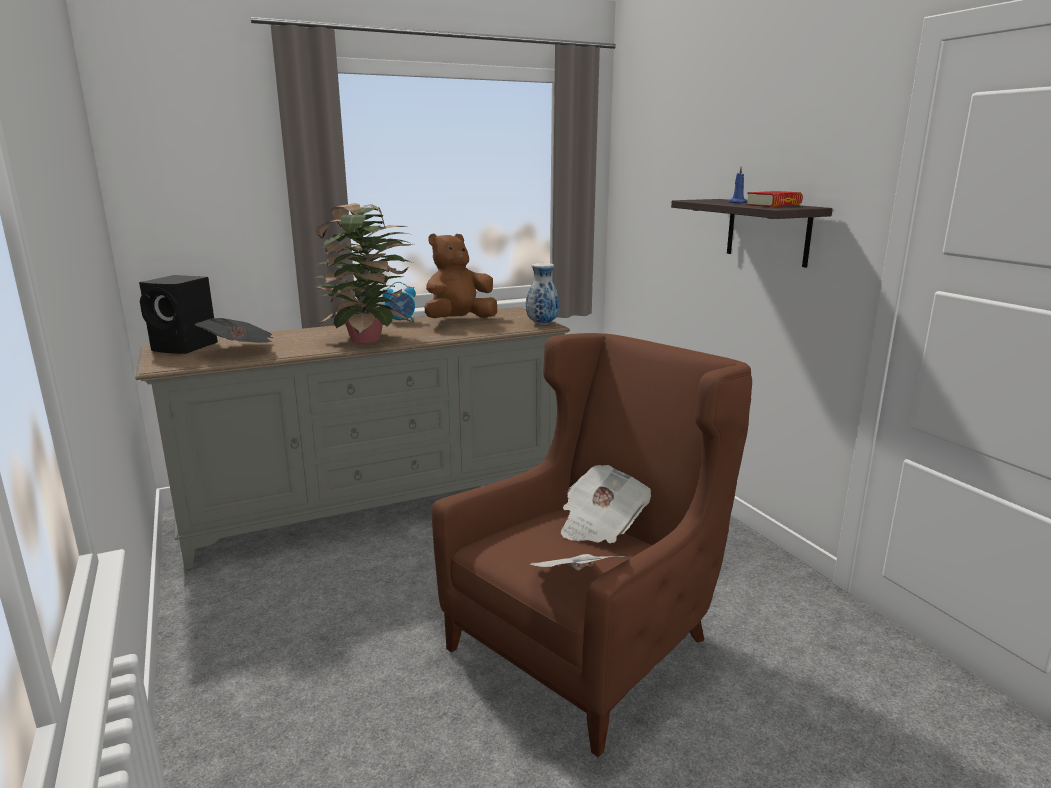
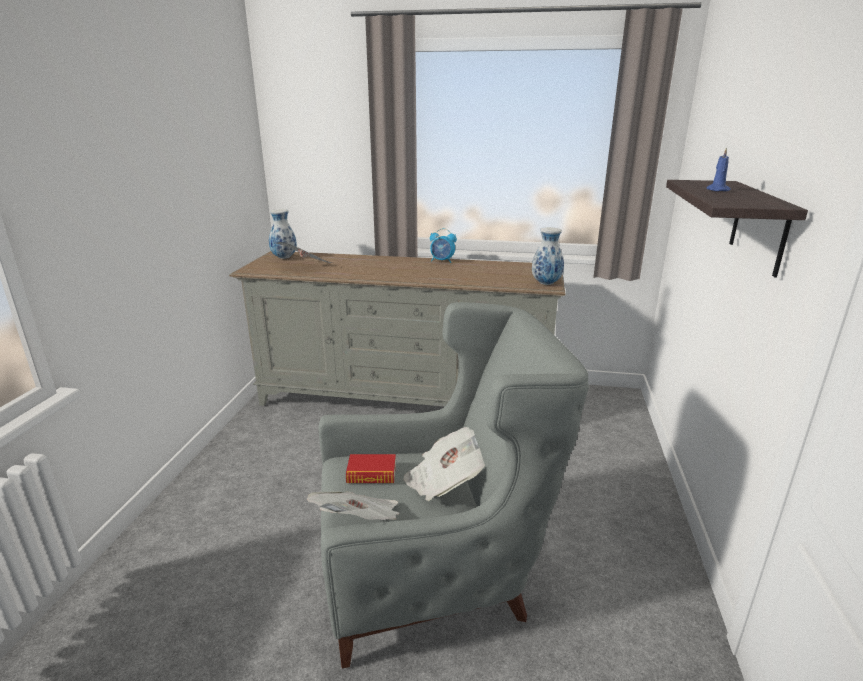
camera: 35 degrees right, 5 degrees up
(186, 347) = (285, 257): black speaker -> vase
(369, 339) = (395, 272): potted plant -> none
(459, 321) = (484, 268): brown plush toy -> none
(591, 642) = (434, 574): brown armchair -> grey armchair
(773, 205) = (744, 198): book -> book (371, 474)

